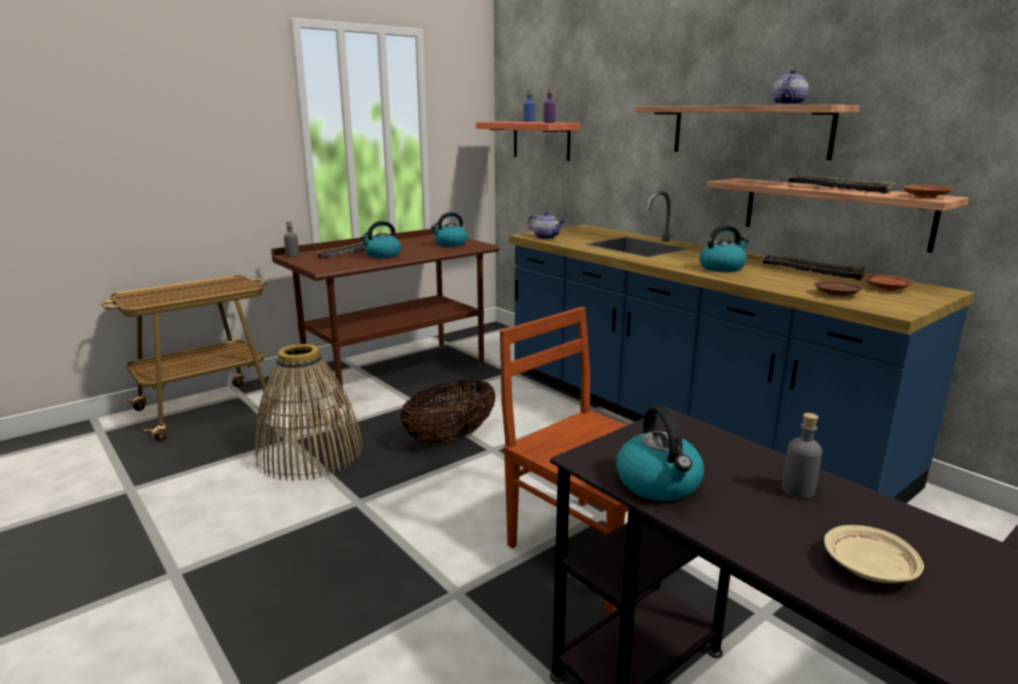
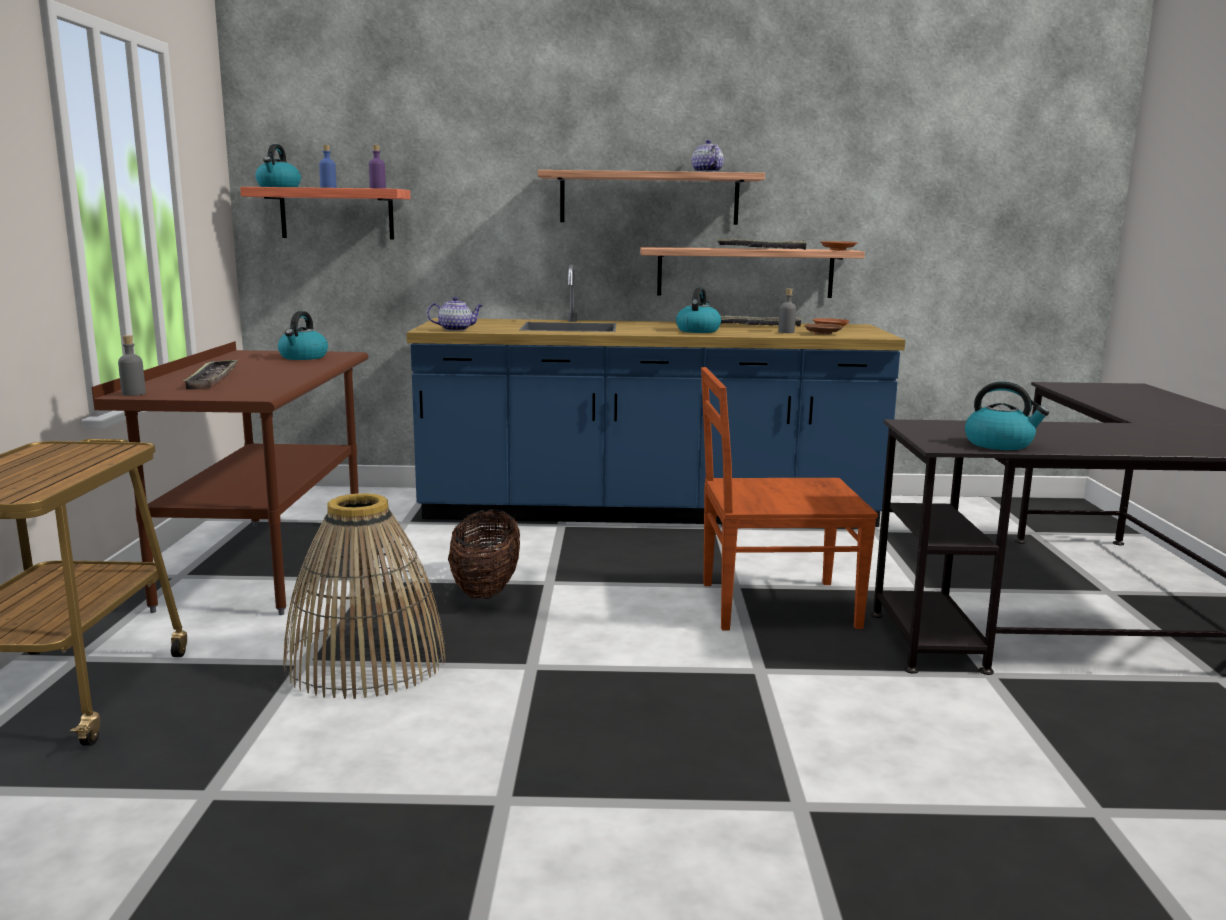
camera: 50 degrees left, 5 degrees down
(382, 255) = (270, 376): kettle -> kettle (278, 187)
(798, 490) = (1042, 429): grey bottle -> grey bottle (786, 332)
(869, 567) = (1136, 441): beige plate -> none

